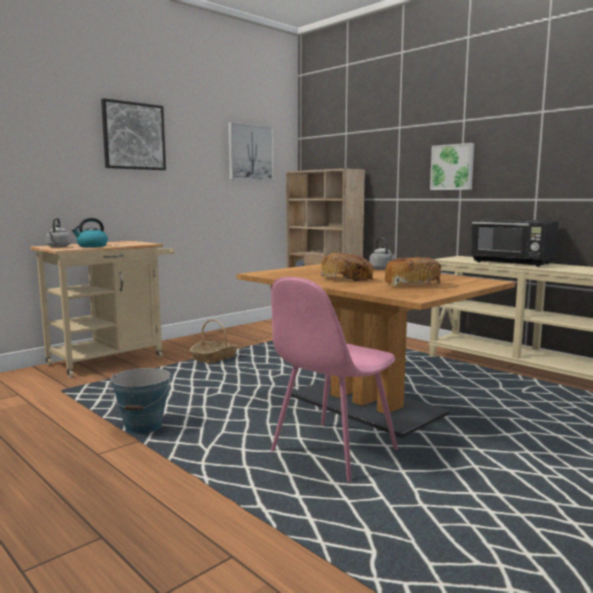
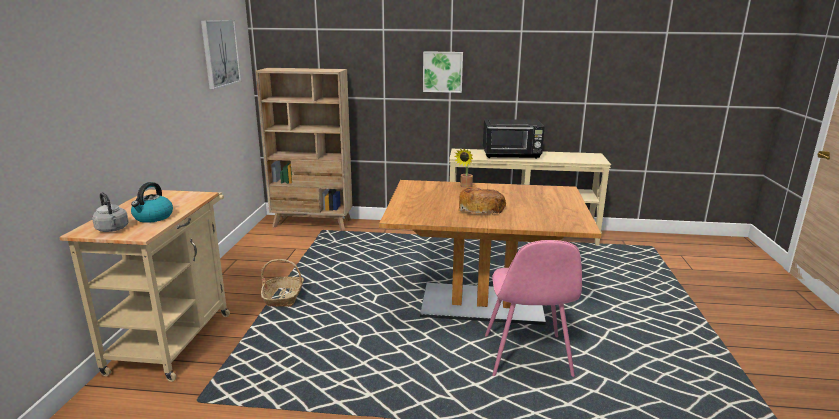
camera: 40 degrees left, 10 degrees up
(133, 136) = (129, 56): picture -> none
(144, 427) = (364, 402): bucket -> none
(382, 269) = (465, 186): grey kettle -> potted plant
(411, 284) = (536, 207): bread -> none

